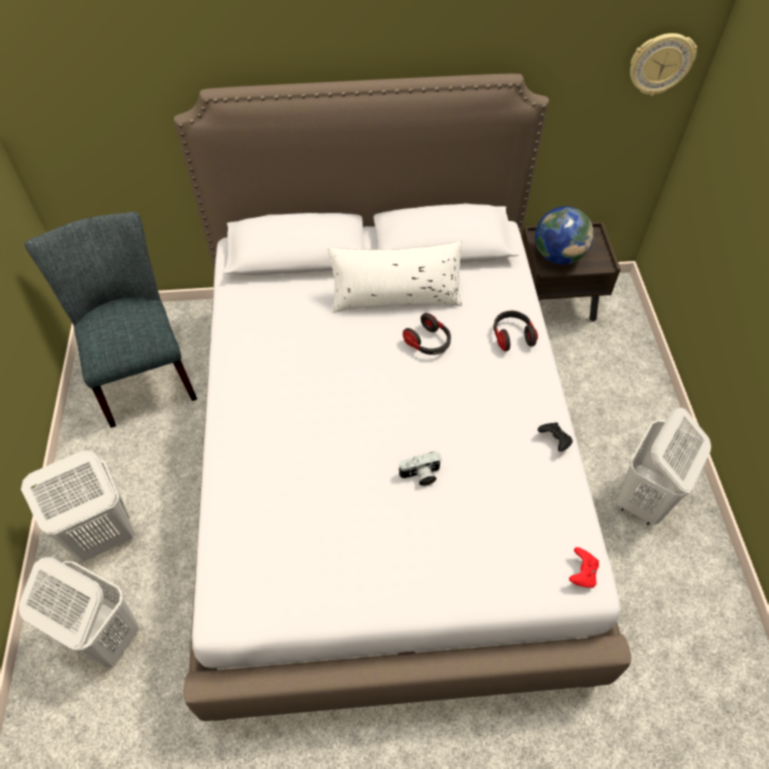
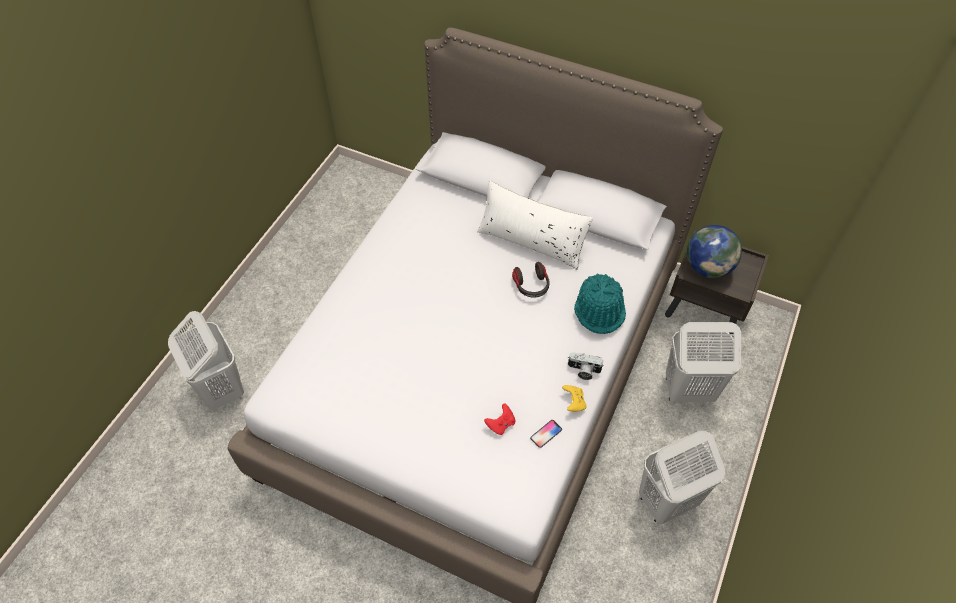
camera: 30 degrees right, 0 degrees up
(103, 536) = (258, 323): white laundry basket -> white laundry basket (688, 390)
(142, 372) = (350, 220): grey chair -> none
(420, 475) = (458, 377): camera -> camera (583, 371)
(512, 336) = (600, 310): headphones -> turquoise hat
(551, 487) = (546, 434): none -> phone
(554, 441) = (574, 402): black game controller -> yellow game controller
(582, 573) = (523, 503): red game controller -> red game controller (501, 424)
(660, 63) = (837, 136): wall clock -> none

